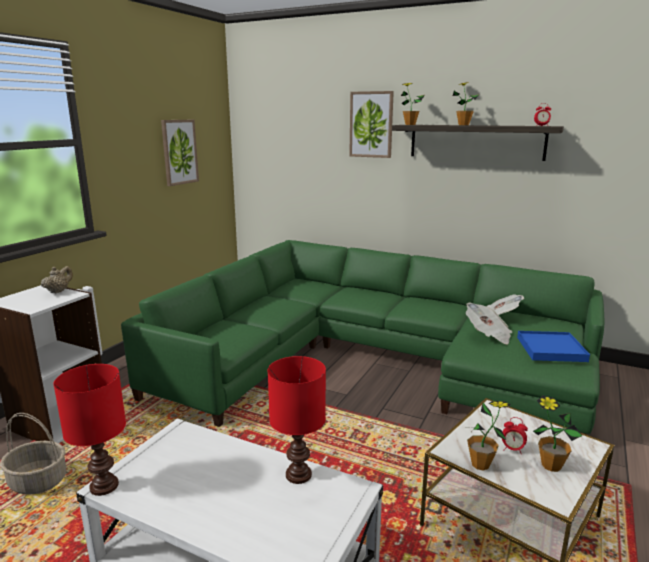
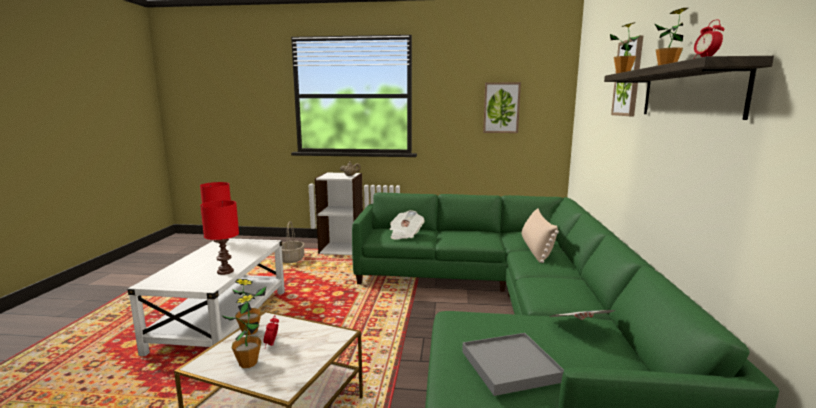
camera: 70 degrees right, 5 degrees down
(337, 292) = (536, 249): none -> beige pillow
(488, 335) = (510, 323): newspaper -> newspaper (405, 235)
(551, 349) = (510, 366): blue tray -> grey tray

